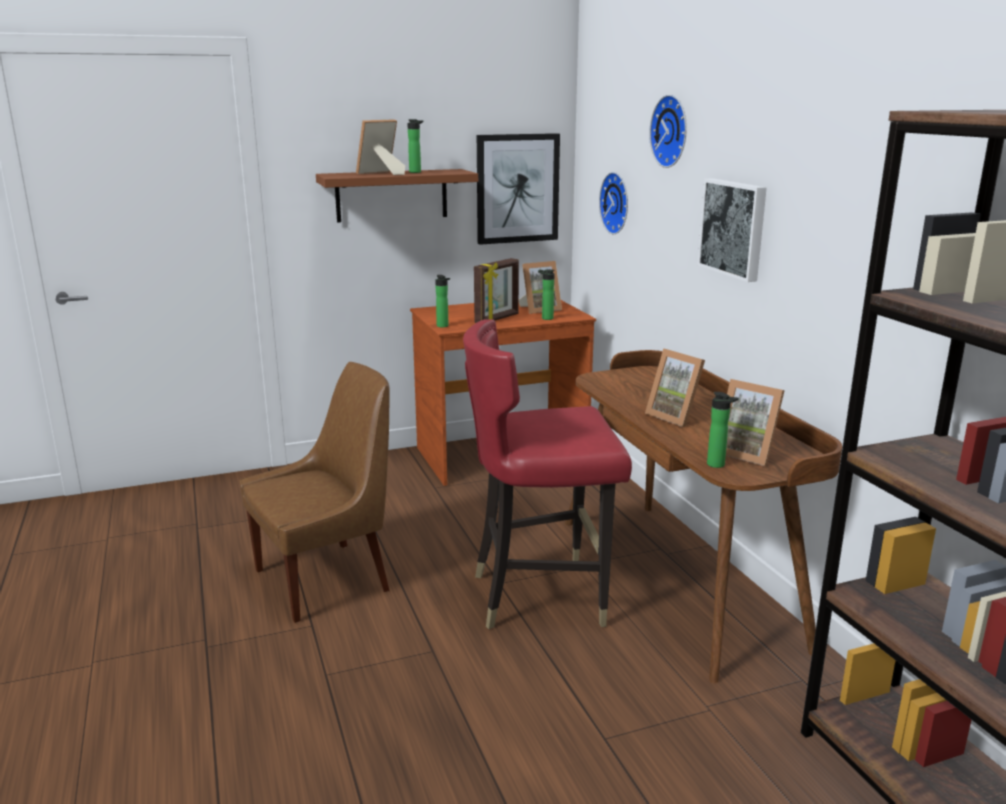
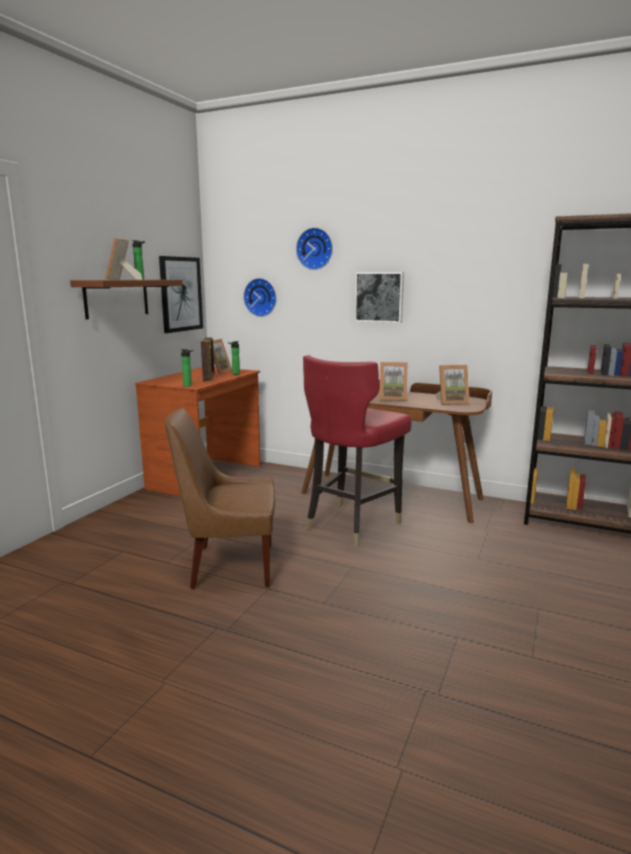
camera: 45 degrees left, 5 degrees down
(327, 579) = (229, 566): brown chair -> brown chair turned 105 degrees counterclockwise
(718, 465) = (454, 408): bottle -> none

